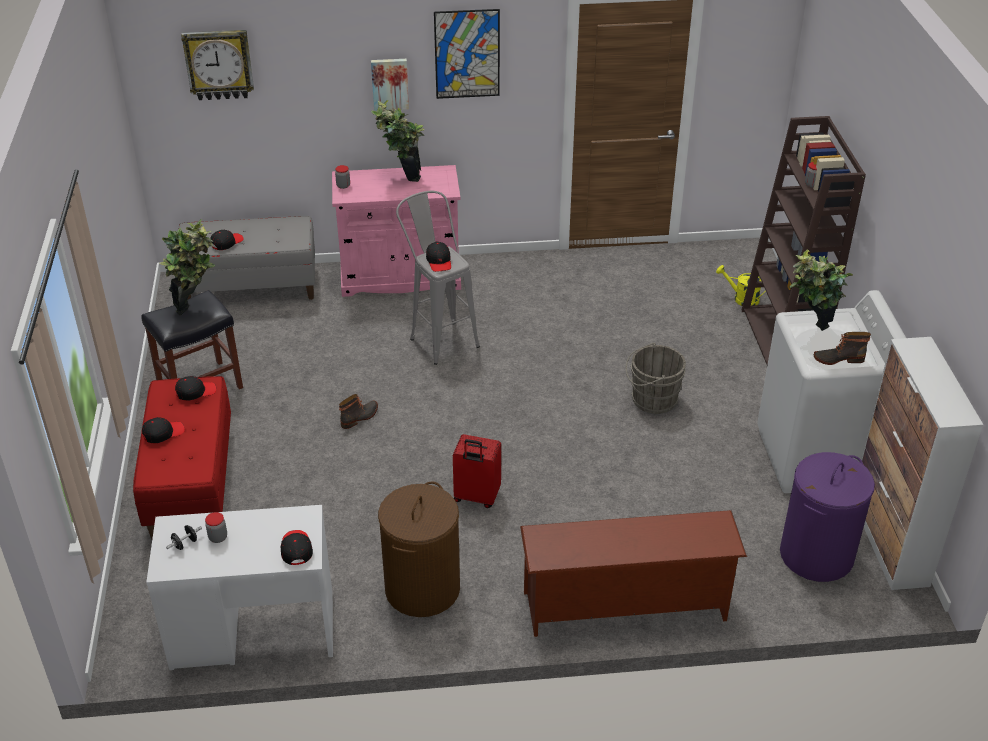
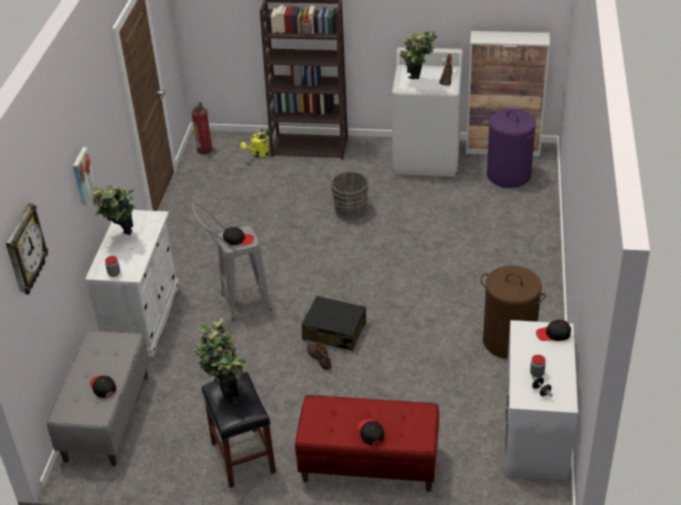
camera: 75 degrees left, 0 degrees up
(195, 391) = (322, 412): black cap -> none
(400, 277) = (143, 318): pink cabinet -> white cabinet
(409, 421) = (334, 331): none -> black suitcase
(467, 54) = (98, 116): picture -> none
(476, 497) = (426, 305): red suitcase -> none
(625, 607) = (538, 254): brown shoe rack -> none
(728, 255) = (205, 150): none -> fire extinguisher

